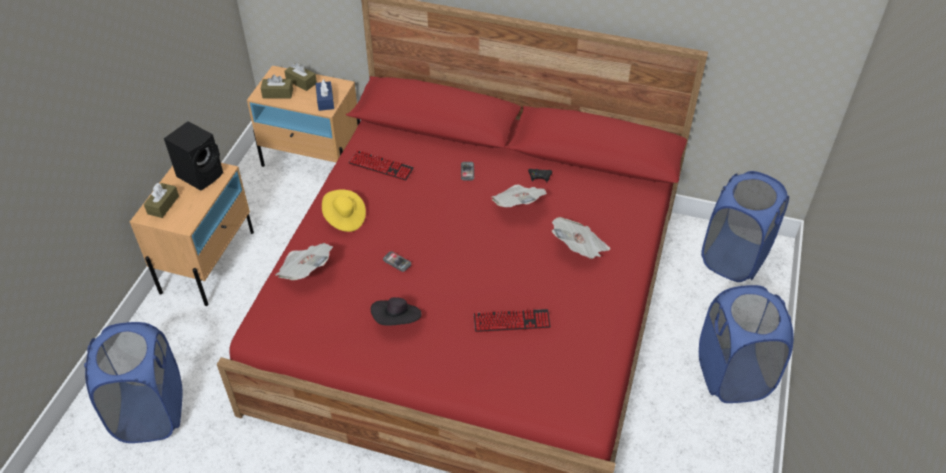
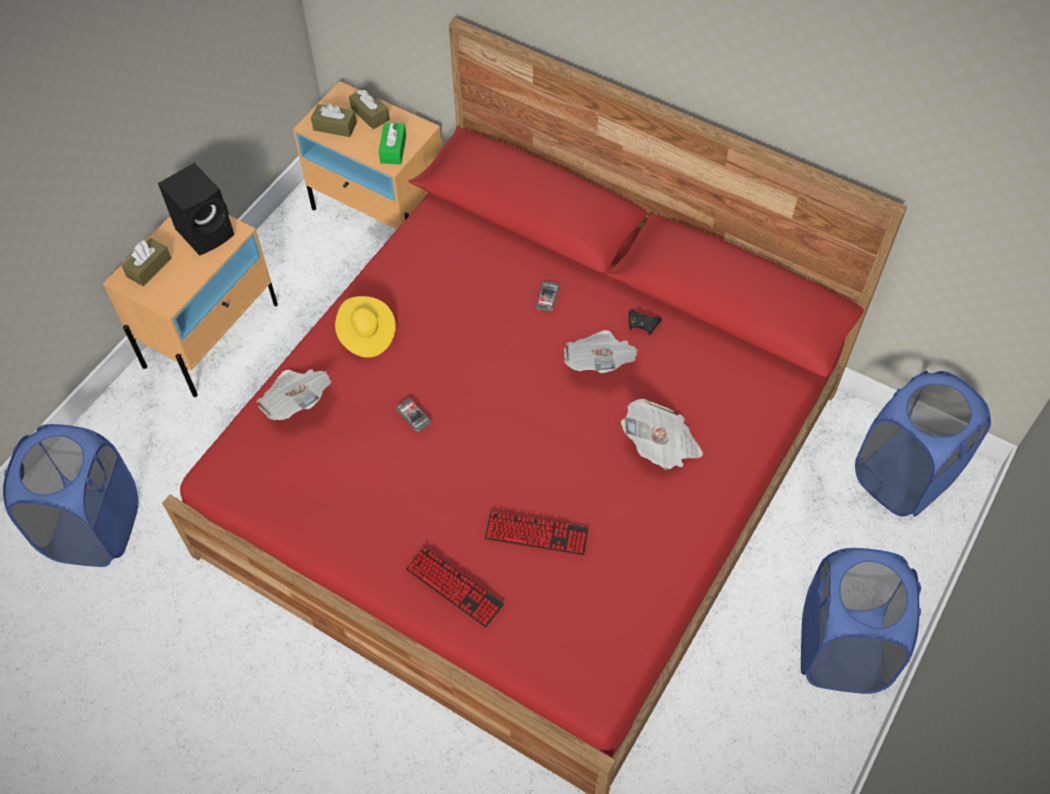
camera: 15 degrees right, 10 degrees up
(325, 101) = (393, 149): blue tissue box -> green tissue box
(381, 166) = (435, 266): keyboard -> keyboard (454, 587)
(397, 320) = (389, 500): black hat -> none

